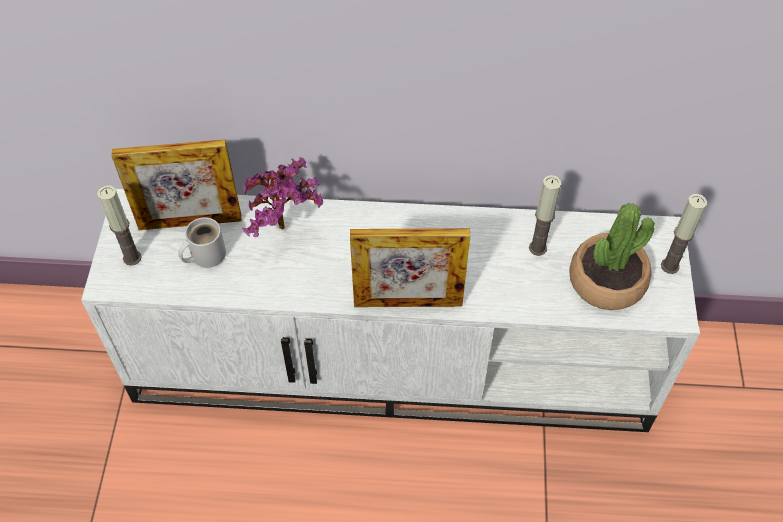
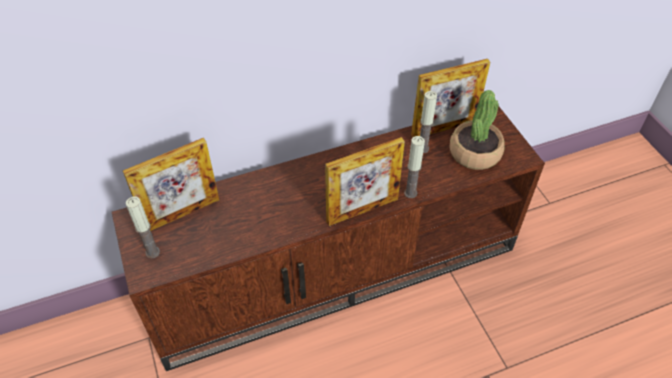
camera: 25 degrees left, 5 degrees down
(205, 254) = (205, 231): white mug -> none
(286, 231) = (254, 195): potted plant -> none
(394, 361) = (336, 270): white tv stand -> brown tv stand
(584, 230) = (444, 128): none -> picture frame
(670, 266) = (505, 131): candle -> candle (410, 193)

